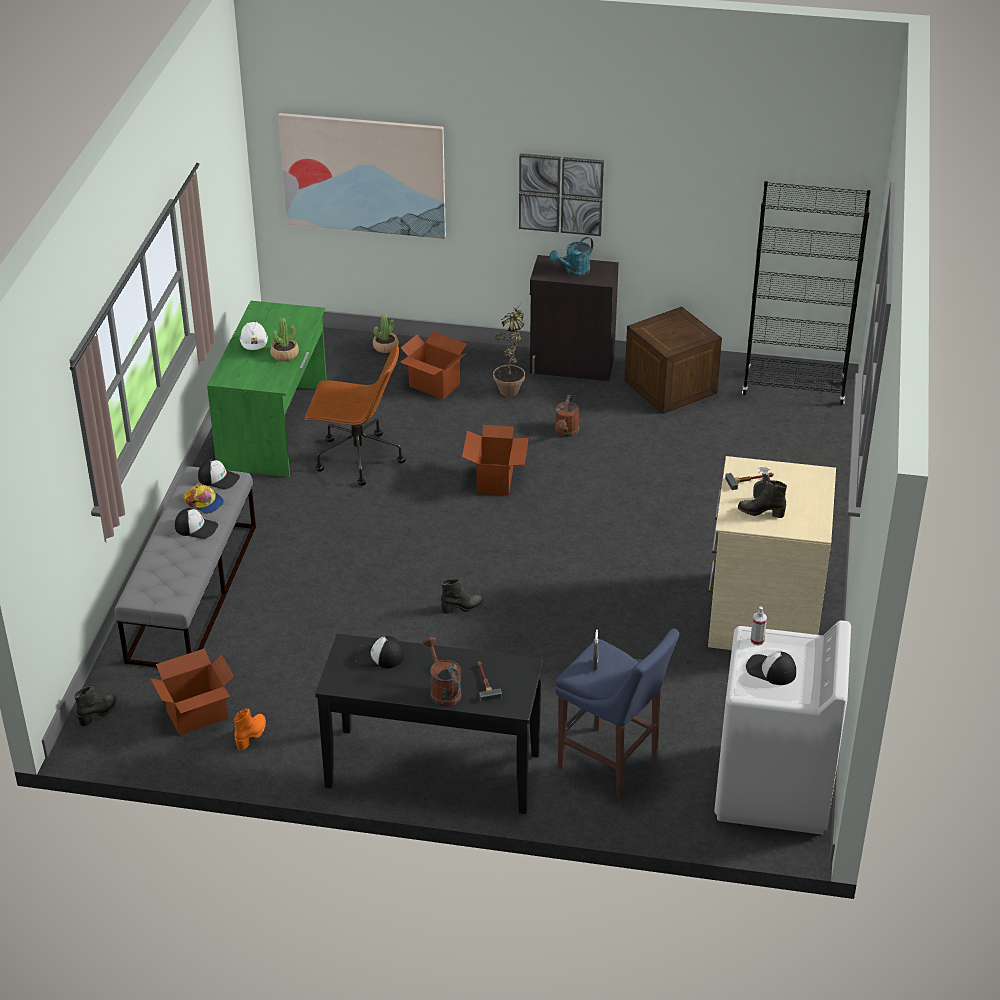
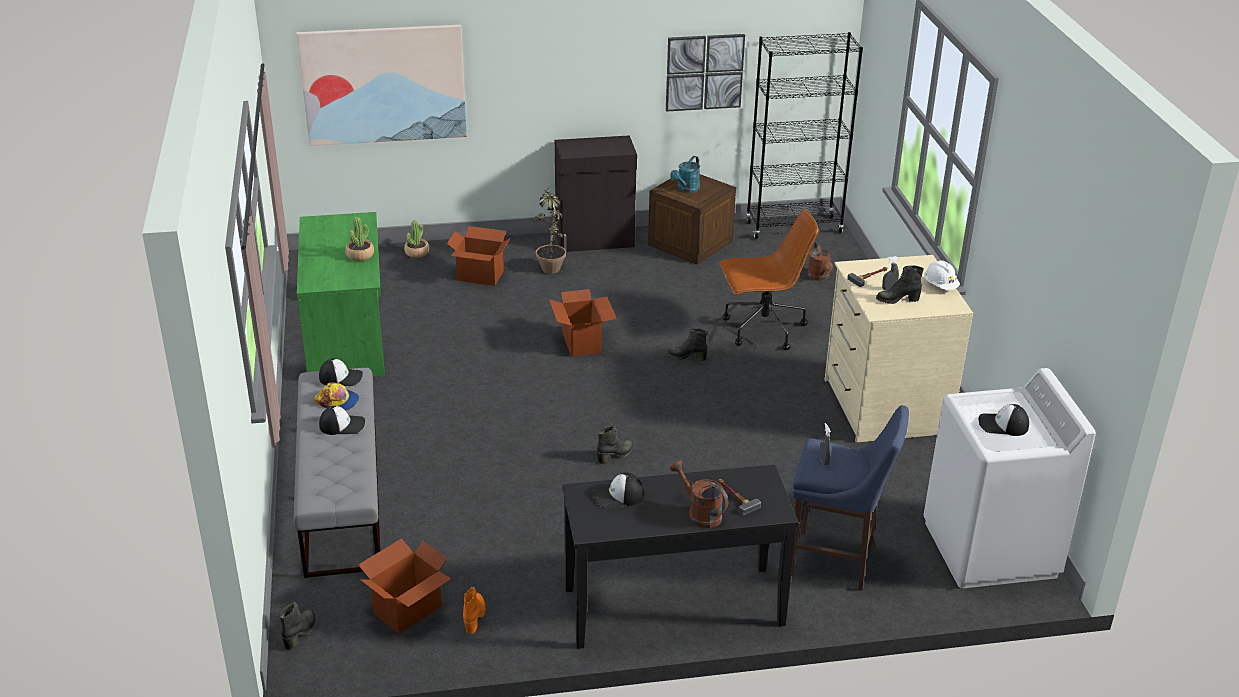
camera: 20 degrees left, 5 degrees down
(254, 345) = (325, 252): white hard hat -> white hard hat (940, 286)
(357, 459) = (442, 348): brown office chair -> brown office chair (762, 329)
(561, 194) = (574, 76): picture -> picture (704, 72)
(566, 433) = (622, 293): brown watering can -> brown watering can (819, 277)
(574, 272) = (595, 147): turquoise watering can -> turquoise watering can (686, 189)
(591, 517) = (686, 357): none -> black boot
(757, 640) = (972, 403): spray bottle -> none

